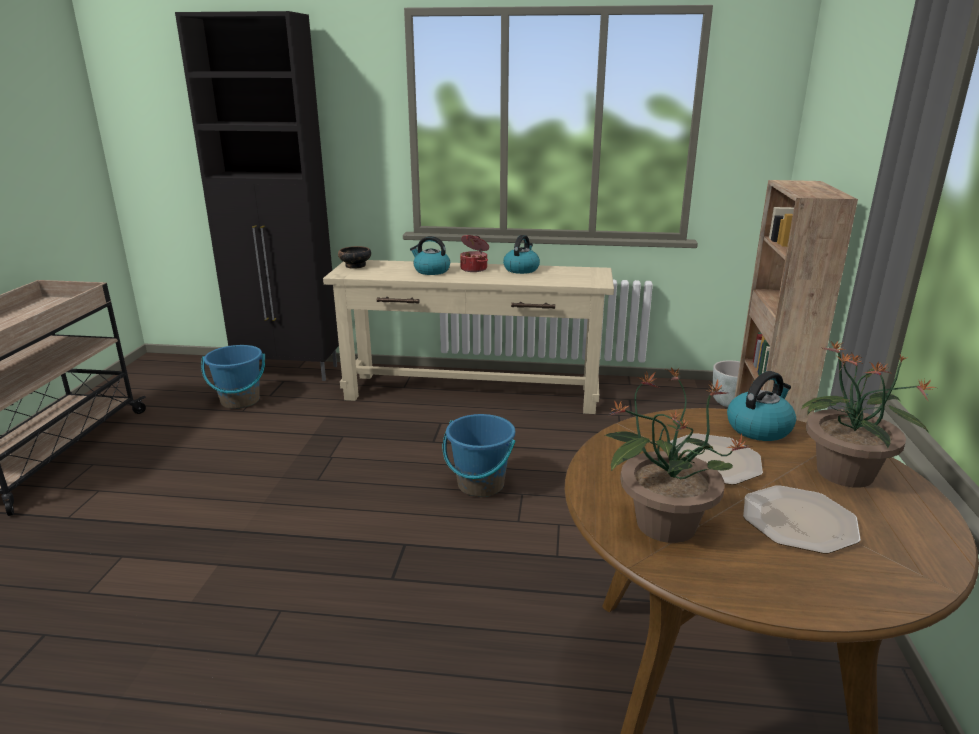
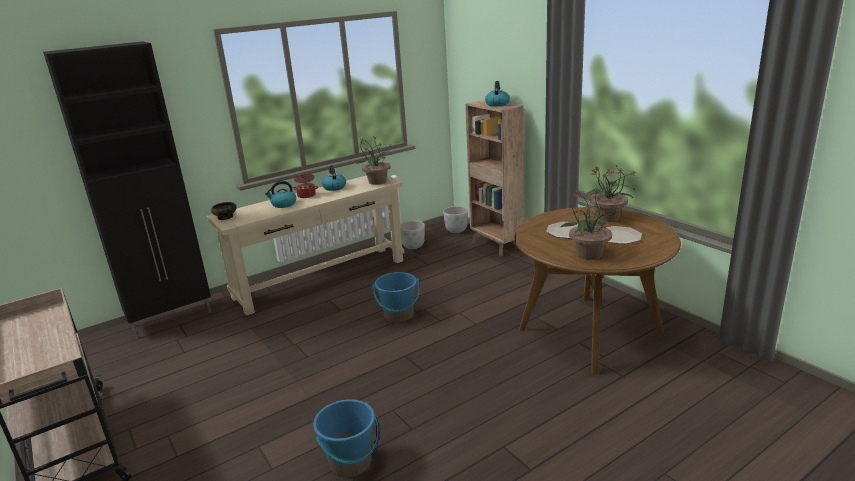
camera: 40 degrees left, 0 degrees up
(240, 401) = (170, 348): blue bucket -> blue bucket (351, 463)
(582, 278) = (377, 182): none -> potted plant
(637, 400) = (413, 246): none -> grey planter
(759, 428) = (562, 215): kettle -> kettle (497, 104)

